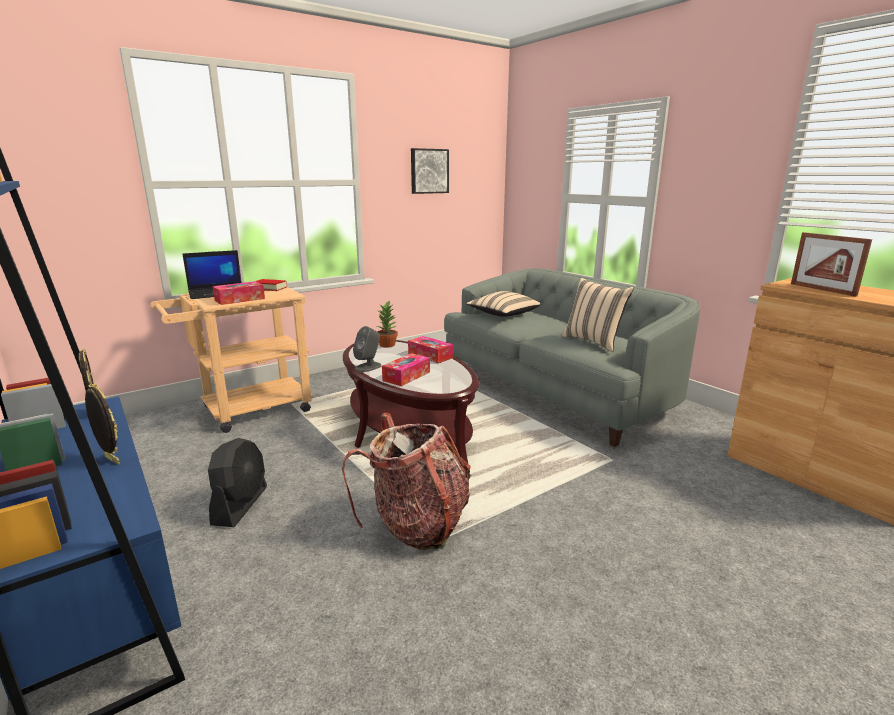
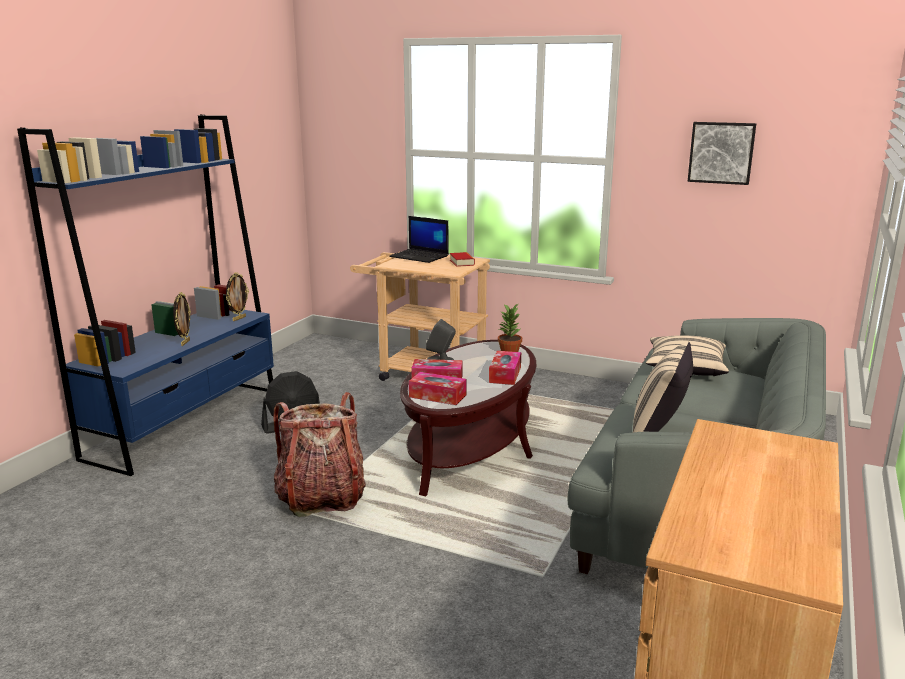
camera: 60 degrees right, 0 degrees up
(240, 299) = (411, 266): tissue box -> tissue box (437, 396)
(822, 289) = (725, 457): picture frame -> none

